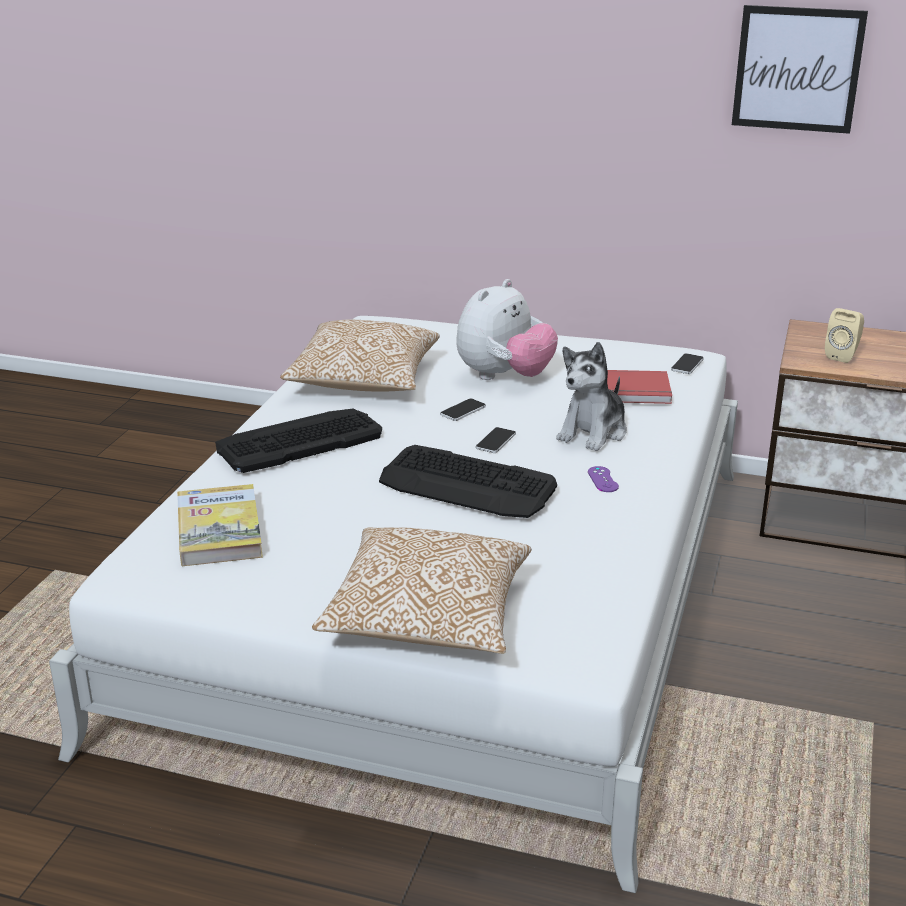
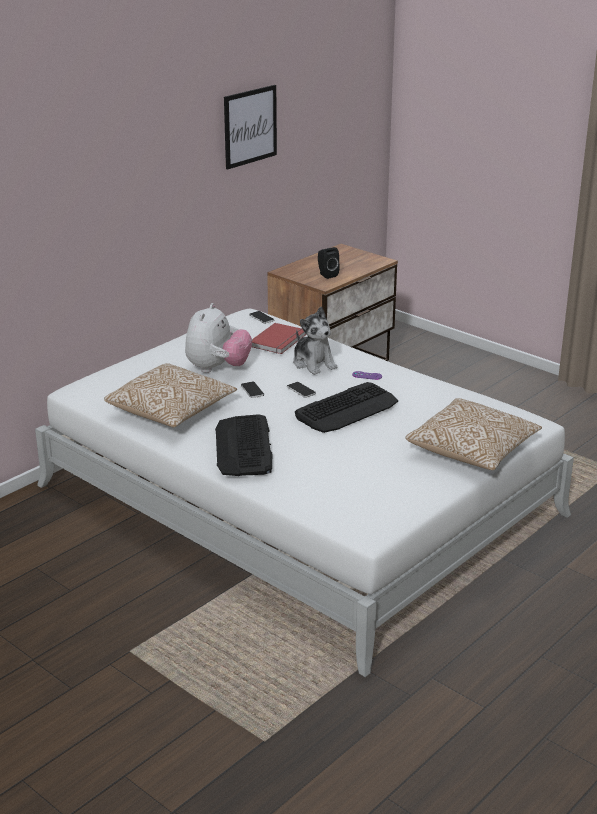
camera: 65 degrees left, 0 degrees up
(219, 530) = (334, 493): book -> none
(504, 377) = (217, 369): plush toy -> plush toy turned 45 degrees clockwise
(843, 355) = (326, 275): beige speaker -> black speaker

